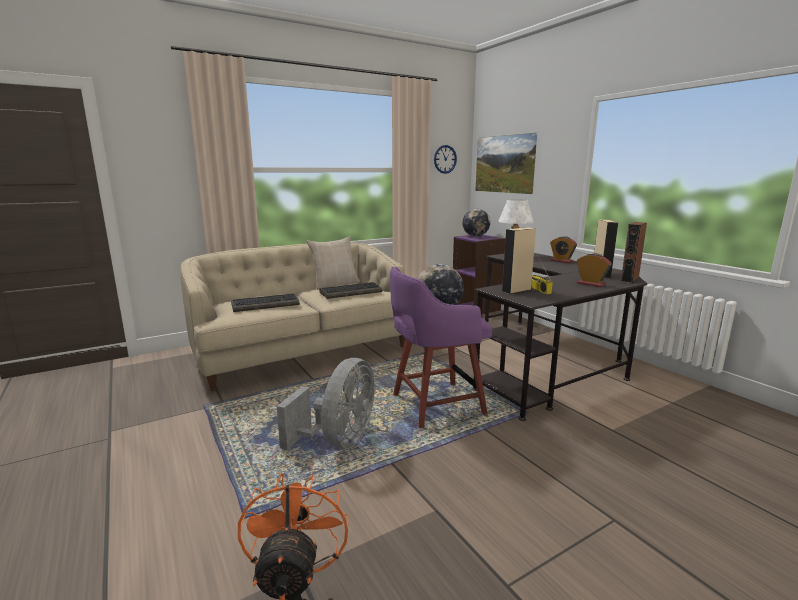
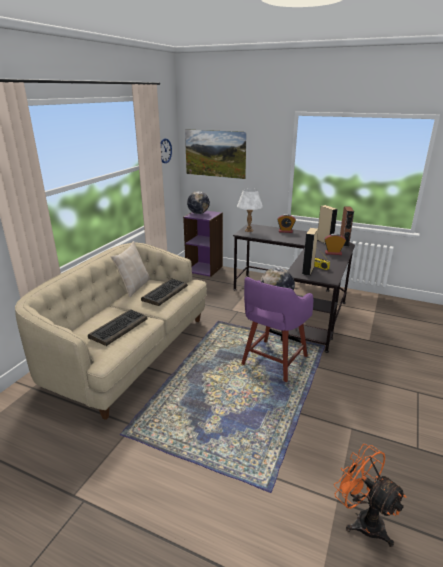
camera: 35 degrees left, 10 degrees up
(339, 441) = (253, 413): grey fan -> none

